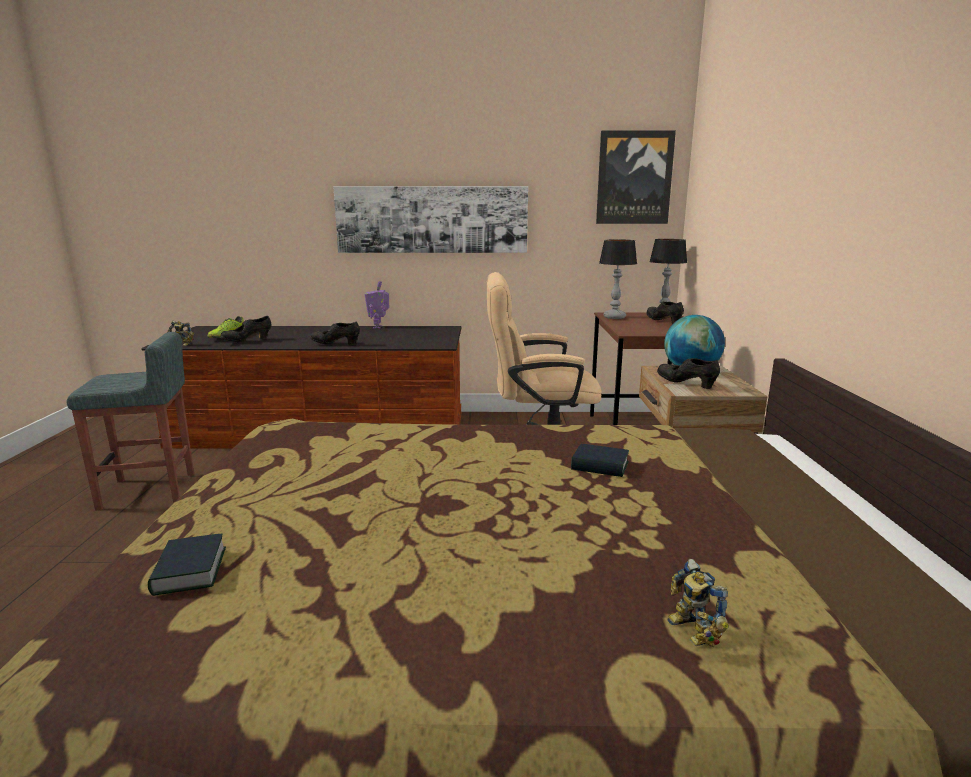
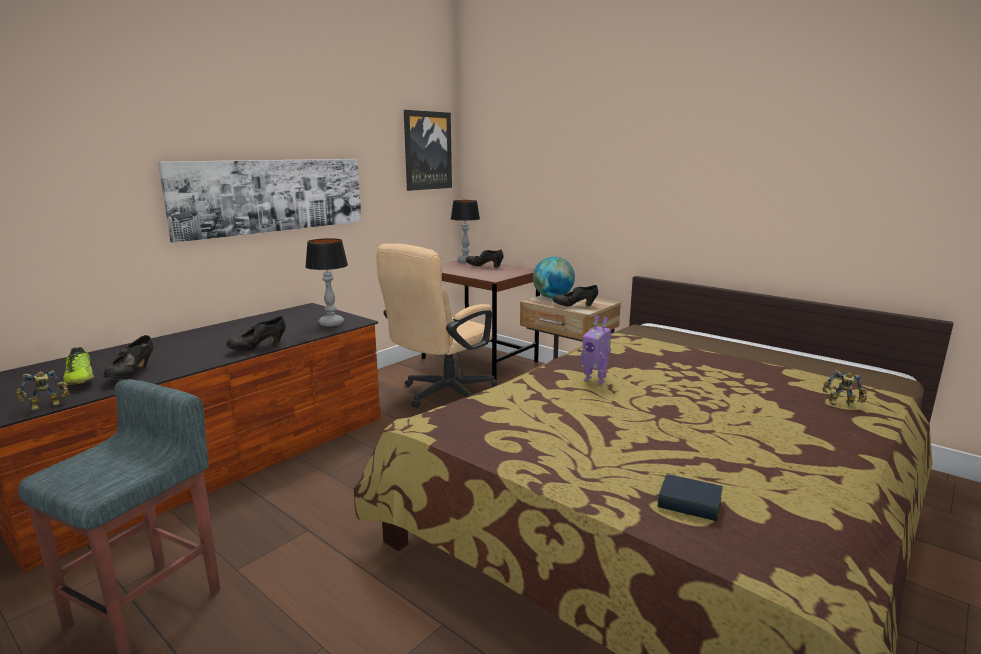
camera: 50 degrees left, 0 degrees up
(378, 327) = (235, 322): toy robot -> toy robot (595, 380)
(600, 466) = (658, 363): book -> none
(614, 317) = (445, 269): table lamp -> table lamp (332, 323)

